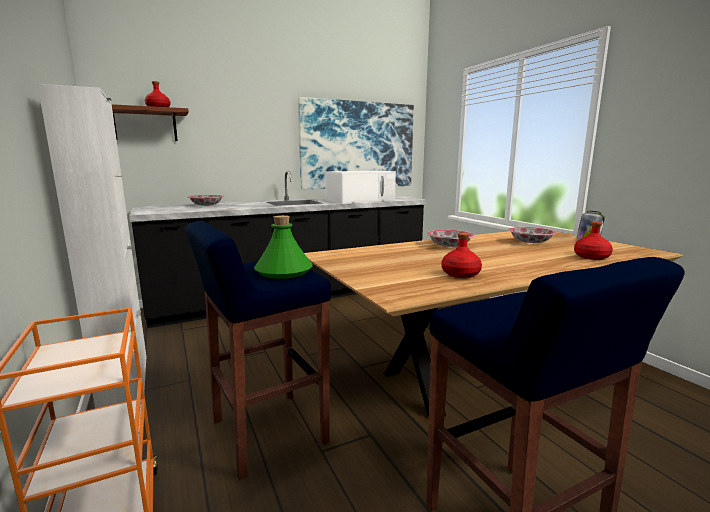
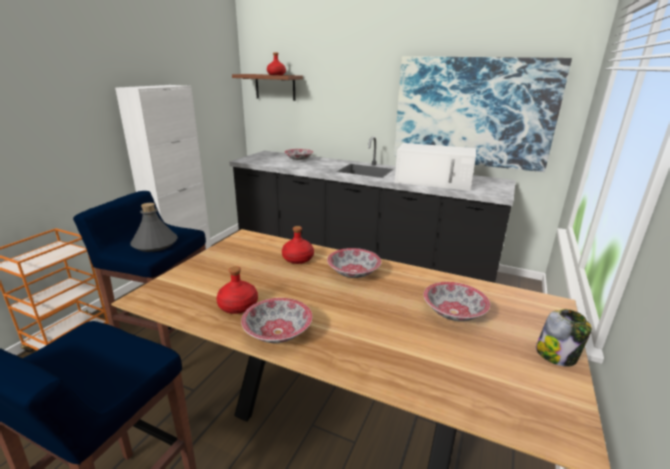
camera: 50 degrees right, 10 degrees up
(284, 272) = (155, 244): green bottle -> grey bottle
(515, 272) = (278, 332): none -> bowl
(591, 257) = (426, 373): red bottle -> red bottle (297, 259)

